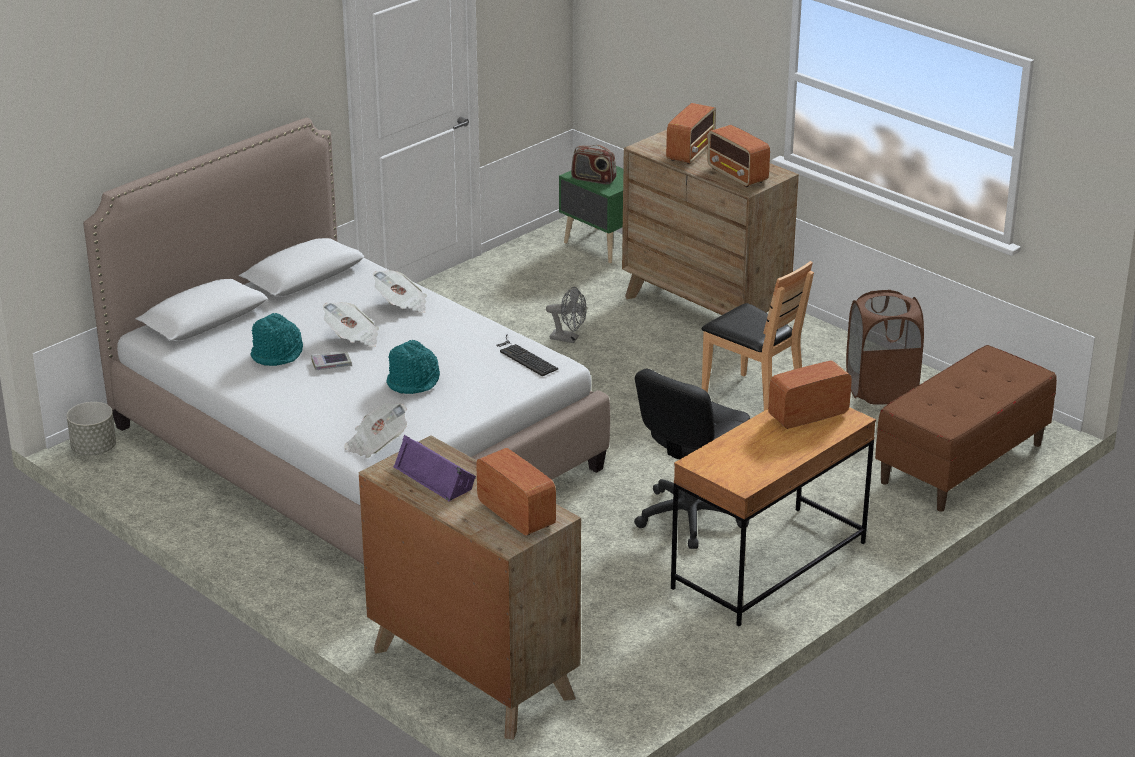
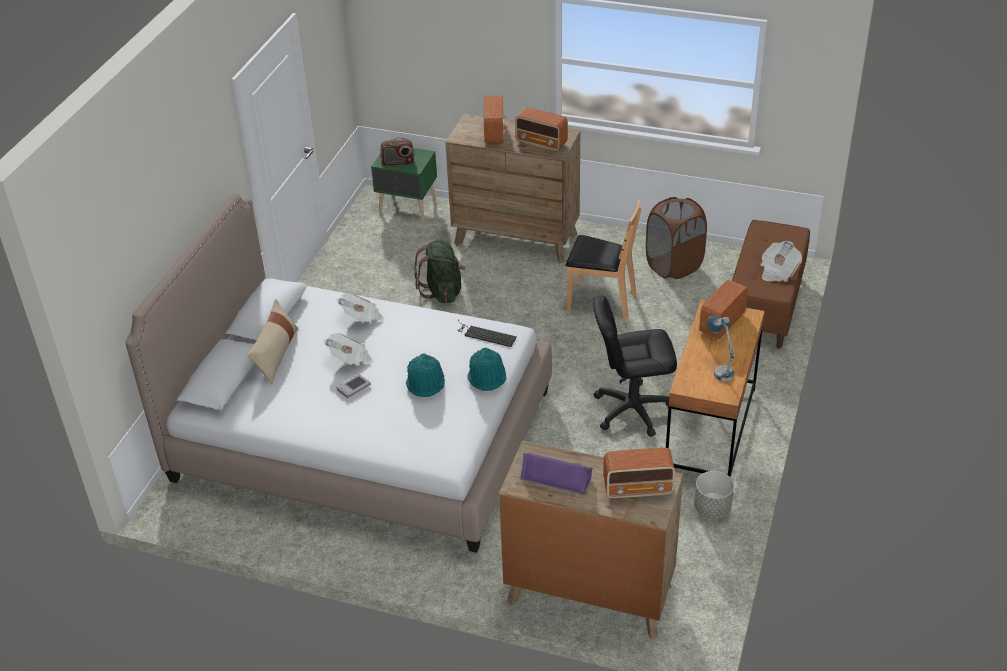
camera: 25 degrees left, 10 degrees up
(94, 449) = (167, 507): grey planter -> grey planter (712, 508)
(277, 354) = (306, 393): turquoise hat -> turquoise hat (487, 377)
(279, 312) = (276, 354): none -> beige pillow
(376, 444) = (444, 448): newspaper -> newspaper (778, 271)
(515, 514) = (638, 488): radio -> radio turned 150 degrees clockwise
(568, 338) = (442, 291): grey fan -> green backpack
(690, 516) = (632, 409): black office chair -> black office chair turned 75 degrees clockwise
(759, 457) = (719, 368): none -> table lamp

